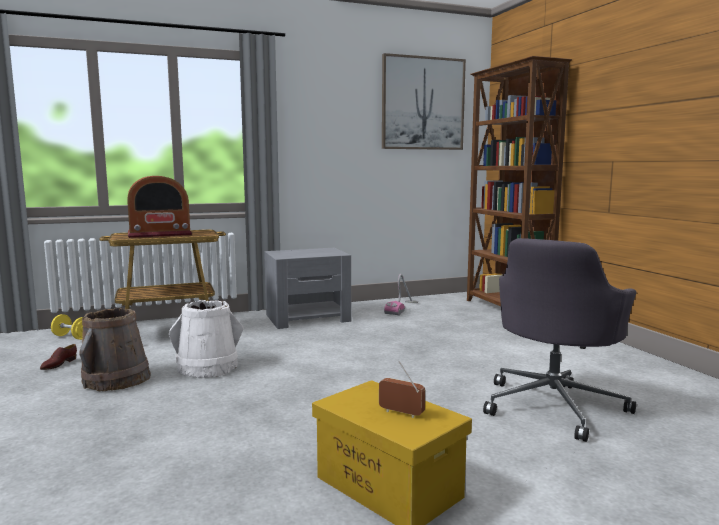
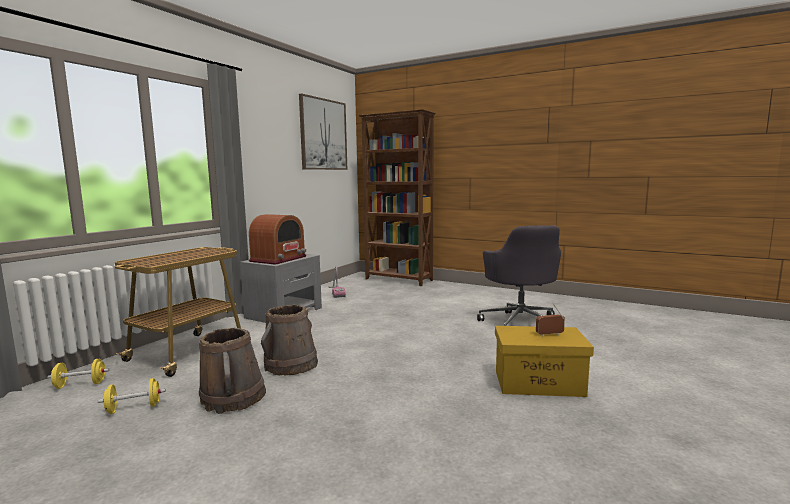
camera: 40 degrees left, 0 degrees up
(58, 364) = (134, 408): brown shoe -> yellow dumbbell
(159, 234) = (174, 256): radio -> radio (278, 259)
(208, 368) = (291, 365): white bucket -> brown bucket

